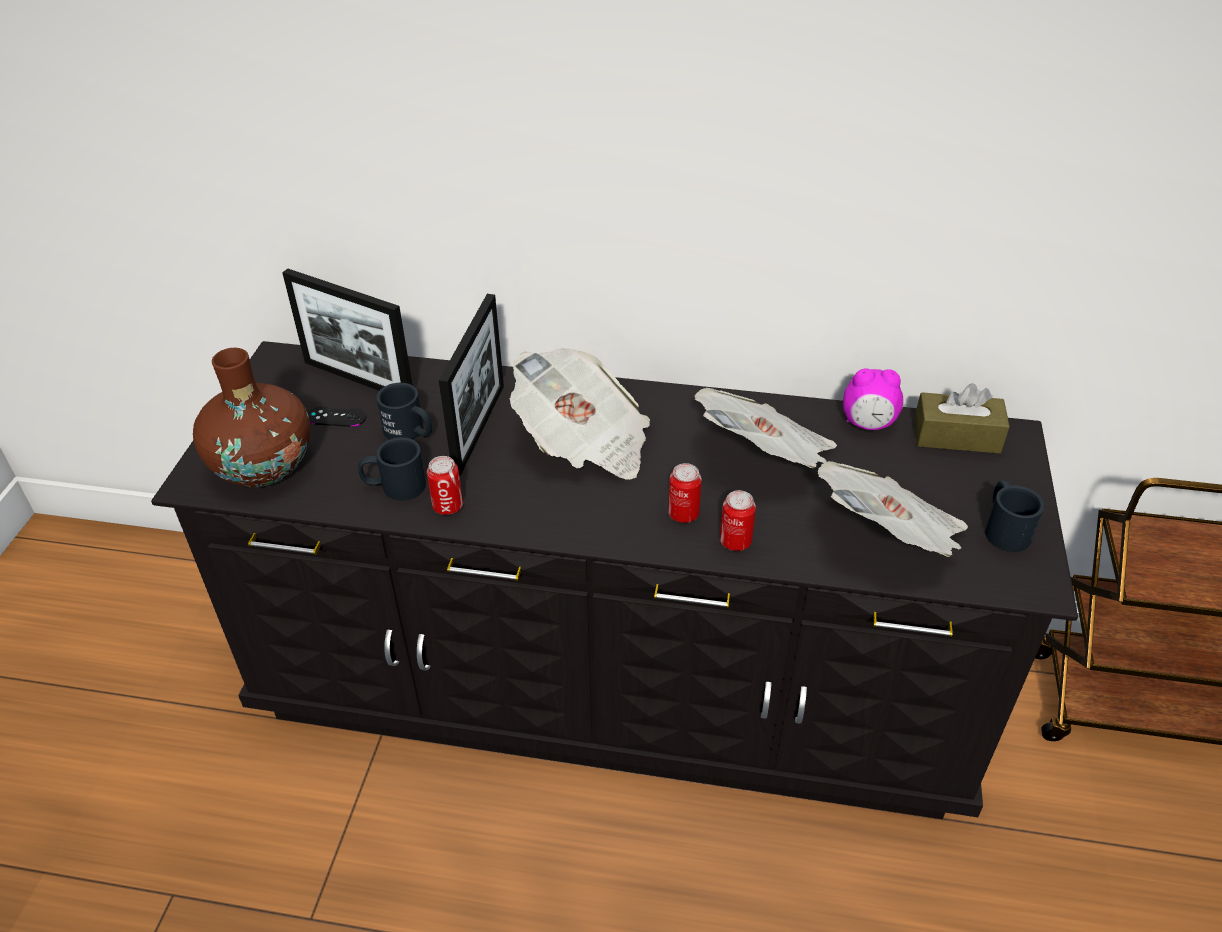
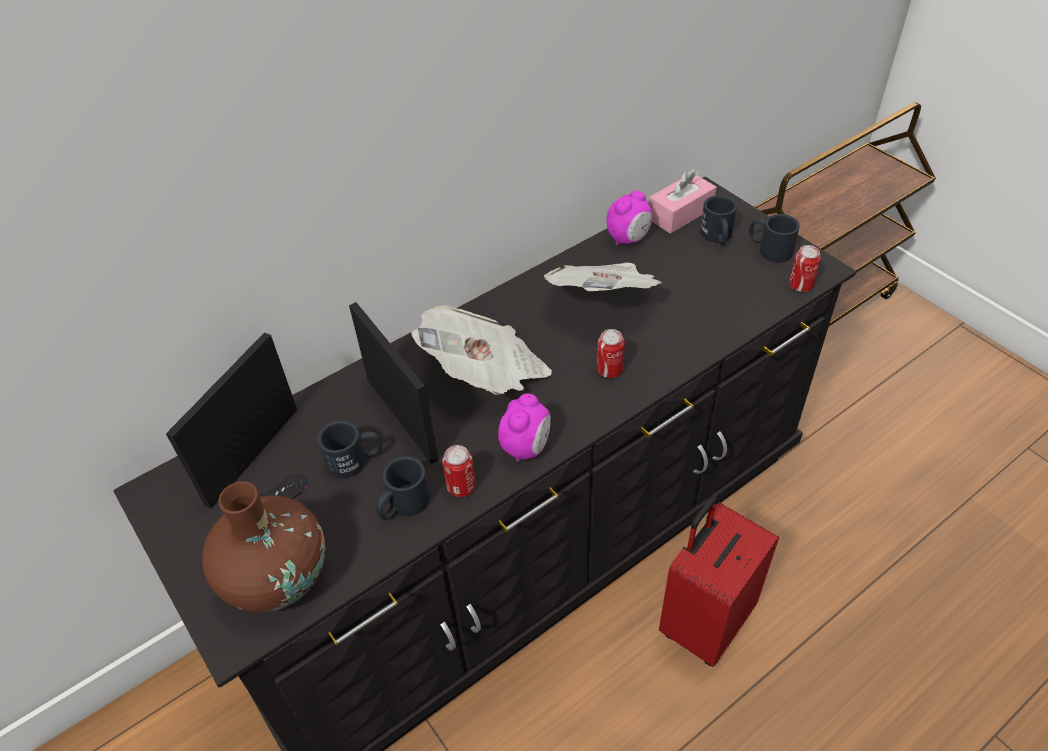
camera: 45 degrees left, 5 degrees up
(358, 380) = (253, 455): picture frame -> picture frame turned 135 degrees clockwise
(532, 517) = (526, 447): none -> alarm clock
(677, 883) = (704, 622): none -> red suitcase
(735, 541) = (659, 363): can -> can (800, 285)
(890, 537) = (728, 296): newspaper -> none
(956, 436) = (680, 213): brown tissue box -> pink tissue box
(963, 481) = (717, 237): none -> black mug

